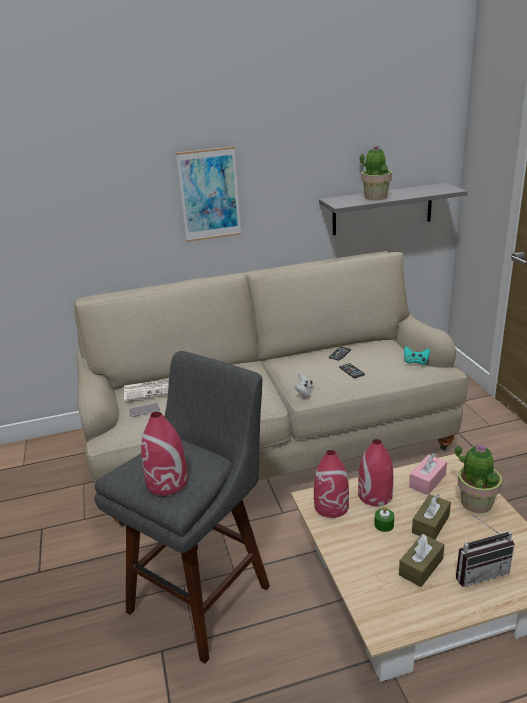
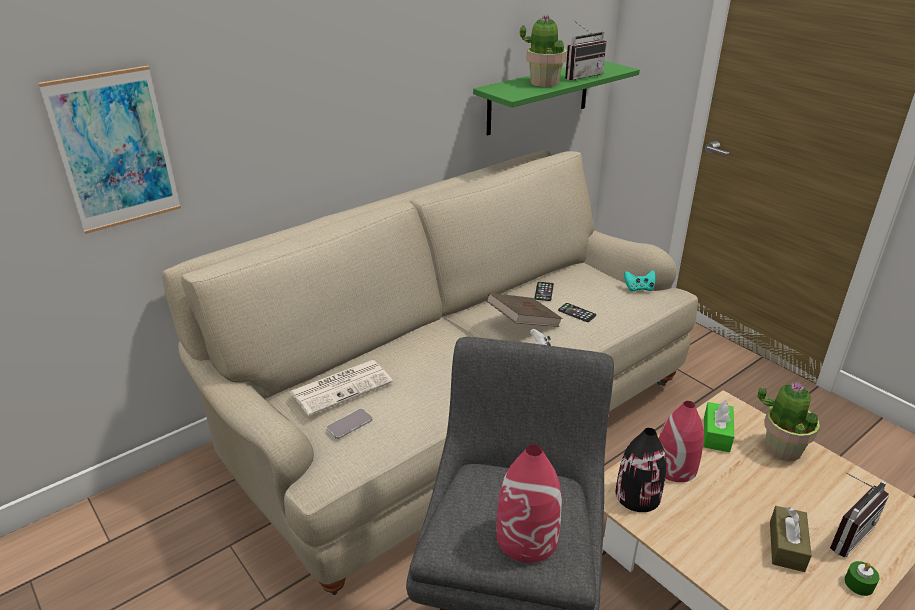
camera: 25 degrees left, 5 degrees up
(209, 194) = (344, 91): picture -> picture (115, 150)
(306, 371) = (523, 323): none -> brown book
(331, 506) = (638, 495): red vase -> black vase
(382, 209) = (538, 97): grey shelf -> green shelf
(384, 524) = (711, 503): green candle -> green candle (859, 584)
(411, 194) = (581, 76): none -> radio
(427, 481) = (716, 434): pink tissue box -> green tissue box
(430, 524) = (758, 488): brown tissue box -> none

